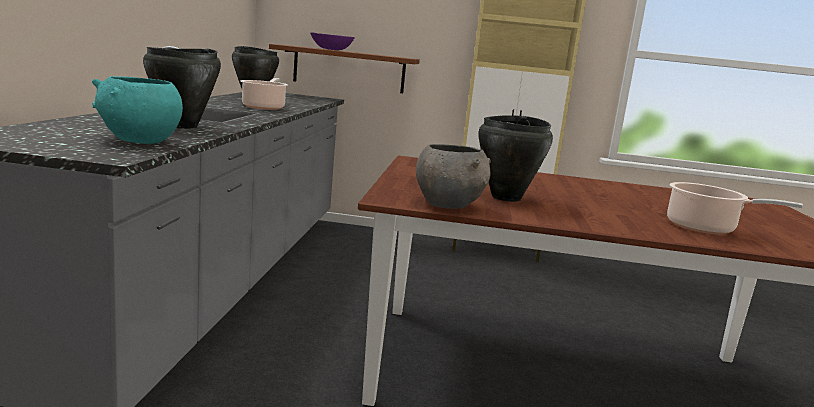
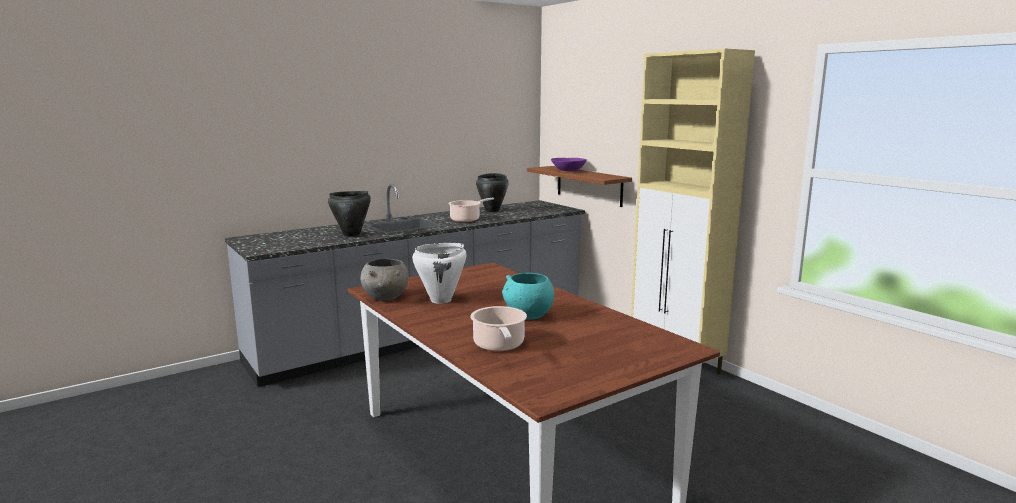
camera: 50 degrees right, 0 degrees up
(140, 141) = (298, 243): turquoise bowl -> turquoise bowl (528, 315)
(506, 198) = (441, 300): black cooking pot -> white cooking pot

